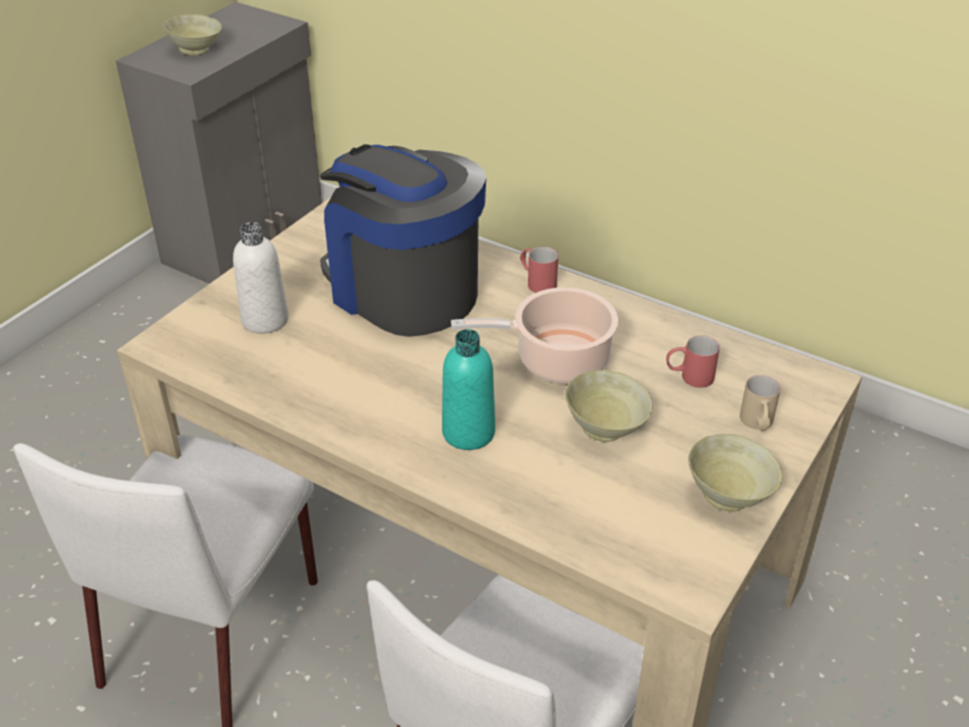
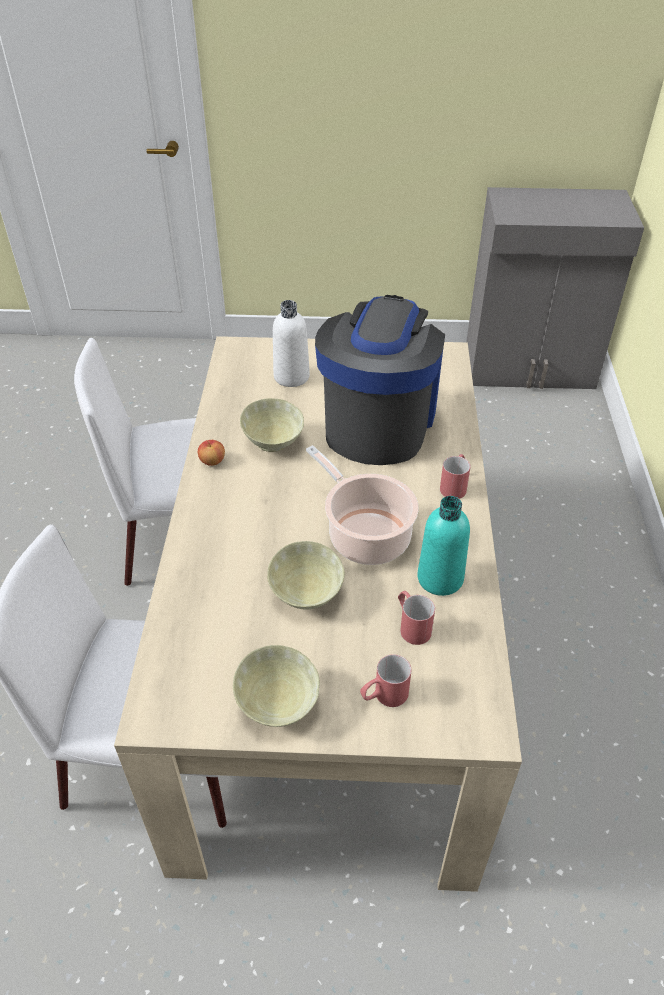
camera: 60 degrees right, 5 degrees up
(196, 50) = (540, 206): beige bowl -> beige bowl (272, 443)
(349, 428) = (212, 461): none -> apple
(468, 432) = (248, 520): turquoise bottle -> turquoise bottle (440, 578)
(757, 424) = (383, 696): beige mug -> red mug

